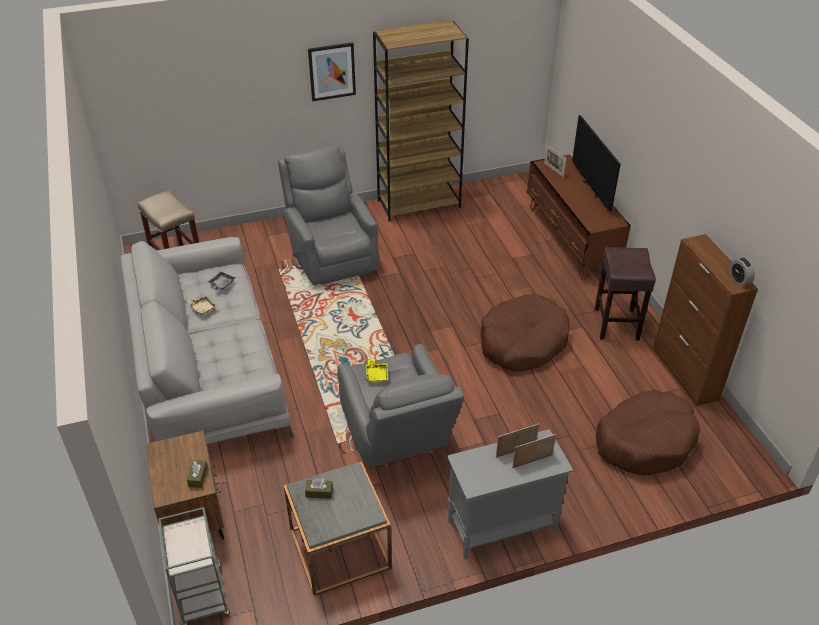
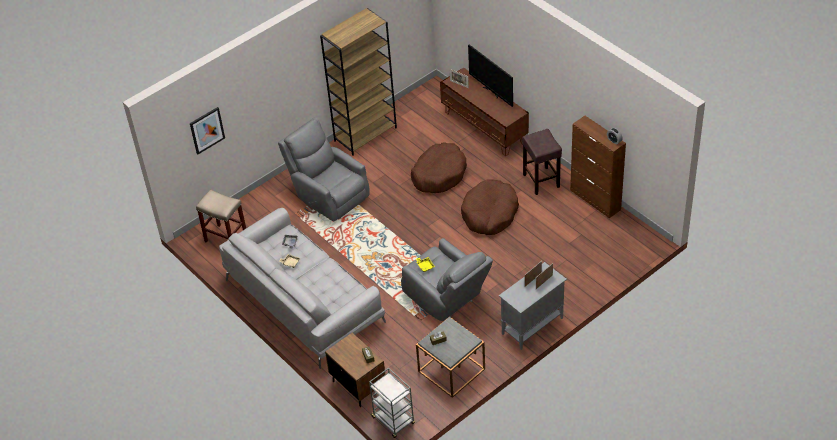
camera: 20 degrees left, 5 degrees up
(332, 71) = (297, 69): picture -> picture (207, 130)
(645, 441) = (588, 250): brown dog bed -> brown dog bed (439, 174)

